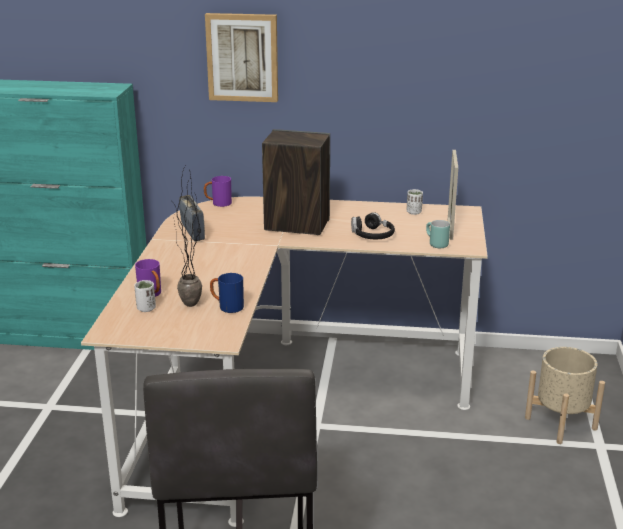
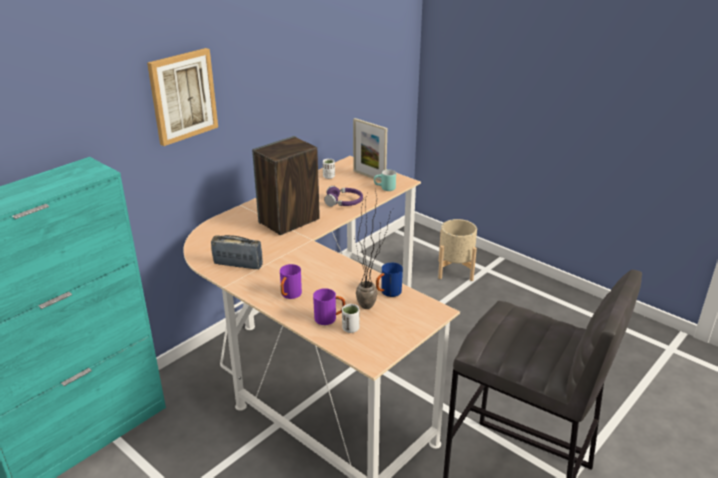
camera: 55 degrees left, 5 degrees up
(218, 204) = (200, 236): purple mug -> purple mug (289, 295)
(372, 235) = (344, 202): black headphones -> purple headphones

